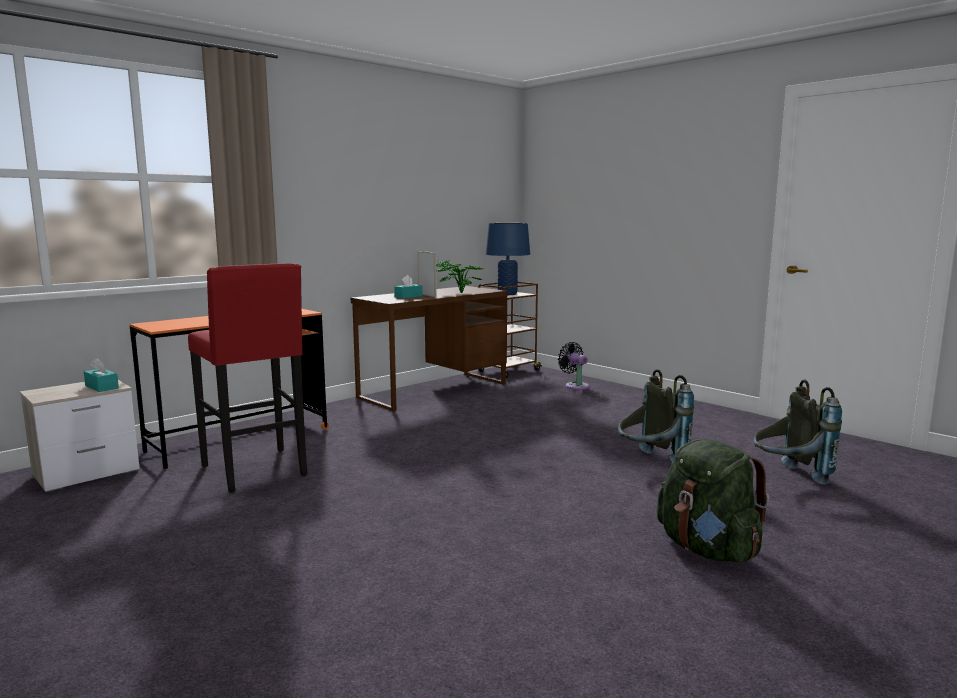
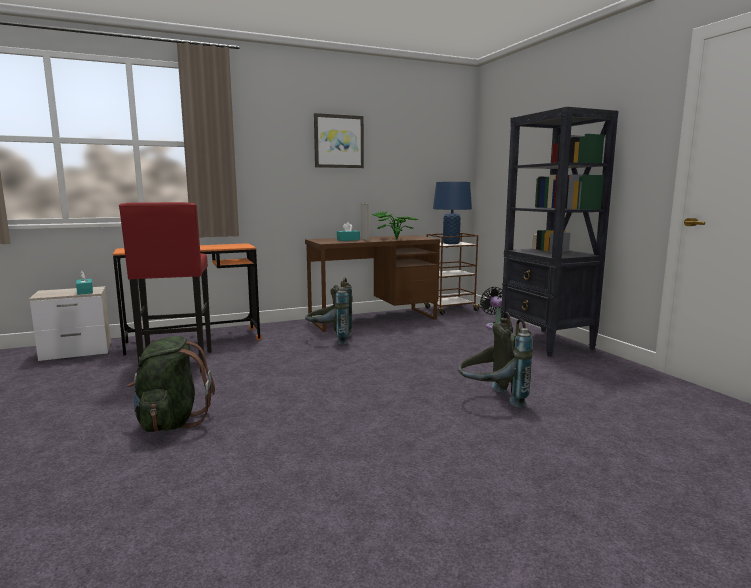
camera: 20 degrees right, 0 degrees up
(385, 175) = (338, 141): none -> picture
(642, 399) = (546, 343): none -> black bookcase
(707, 549) = (457, 493): green backpack -> green backpack (171, 422)
(788, 477) = (623, 435): grey backpack -> grey backpack (330, 339)

